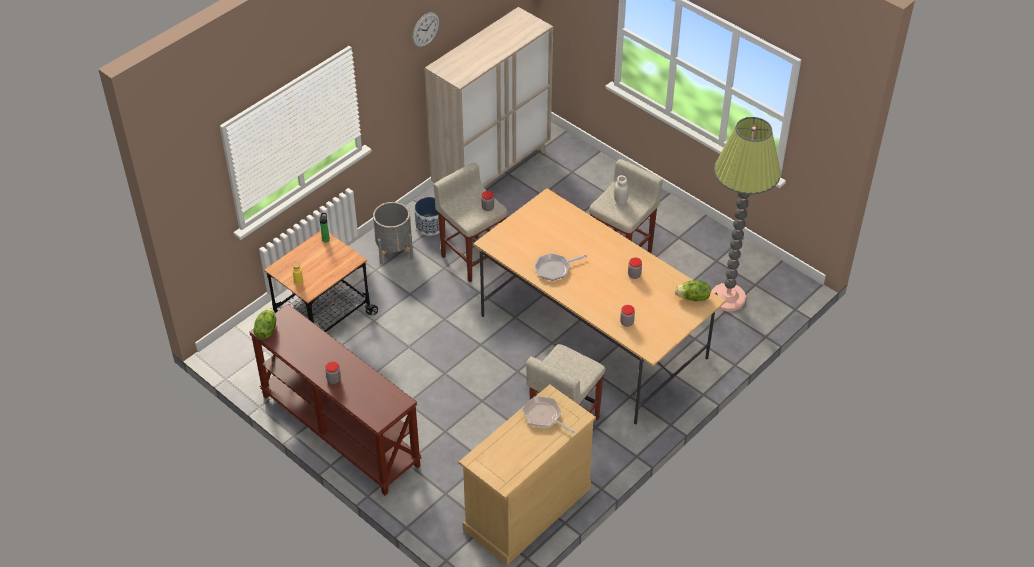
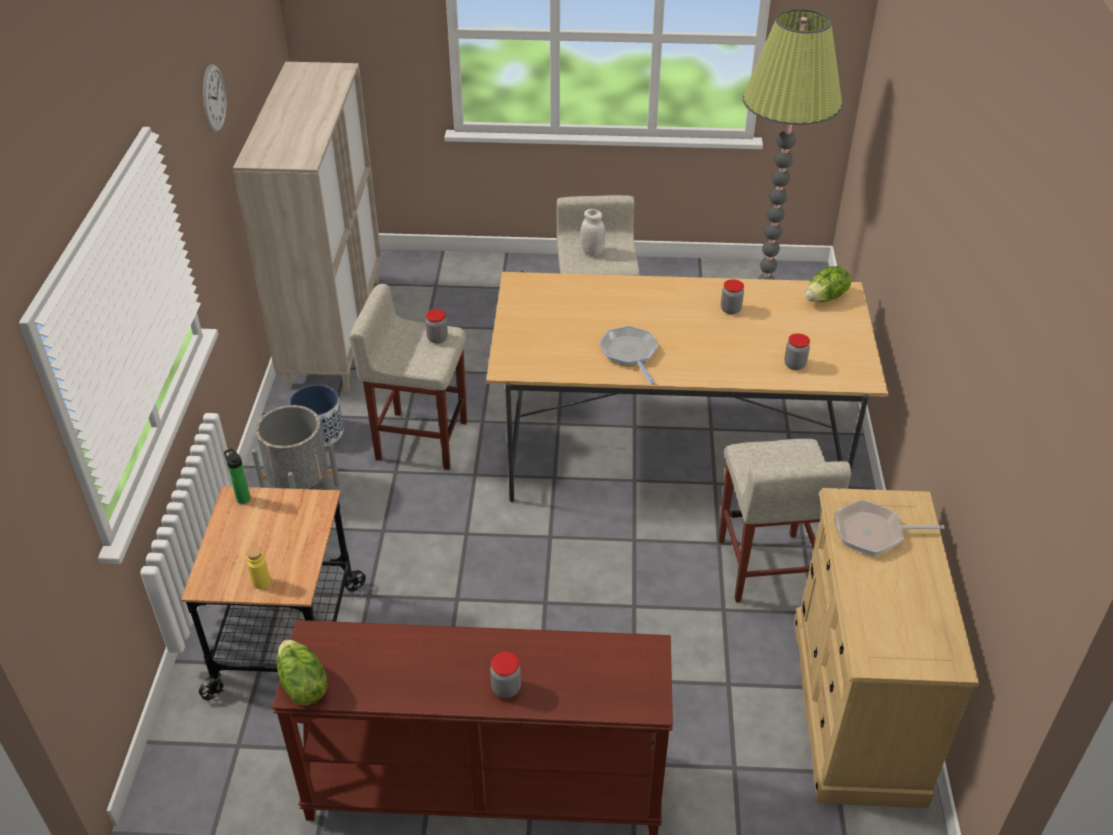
camera: 40 degrees left, 5 degrees down
(554, 269) = (629, 353): frying pan -> frying pan turned 135 degrees clockwise

